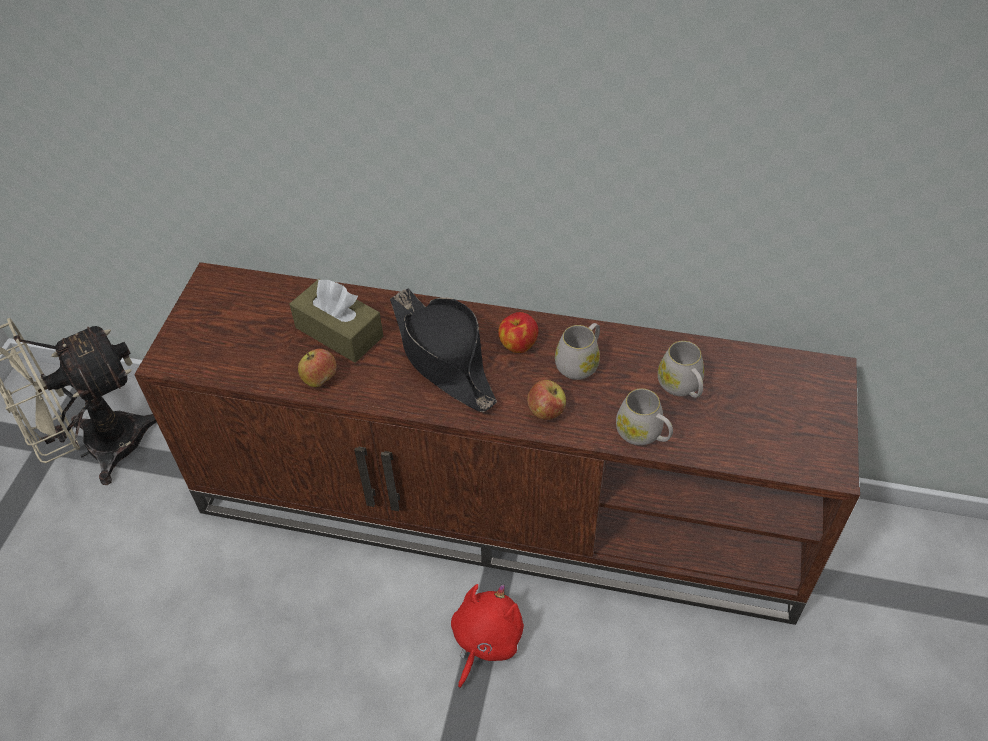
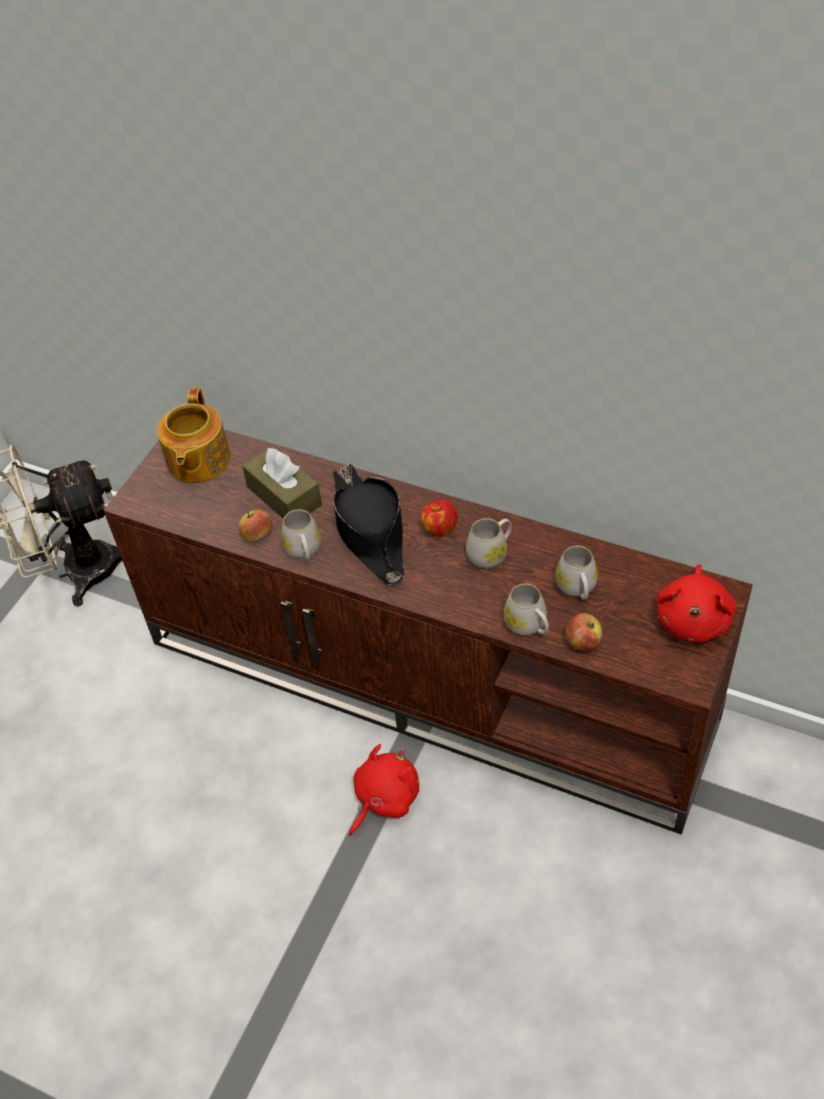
camera: 15 degrees right, 0 degrees up
(233, 307) = (197, 461): none -> teapot
(376, 388) = (304, 551): none -> white mug
(546, 411) = (447, 592): apple -> apple (583, 642)
(811, 401) = (694, 618): none -> red plush toy

